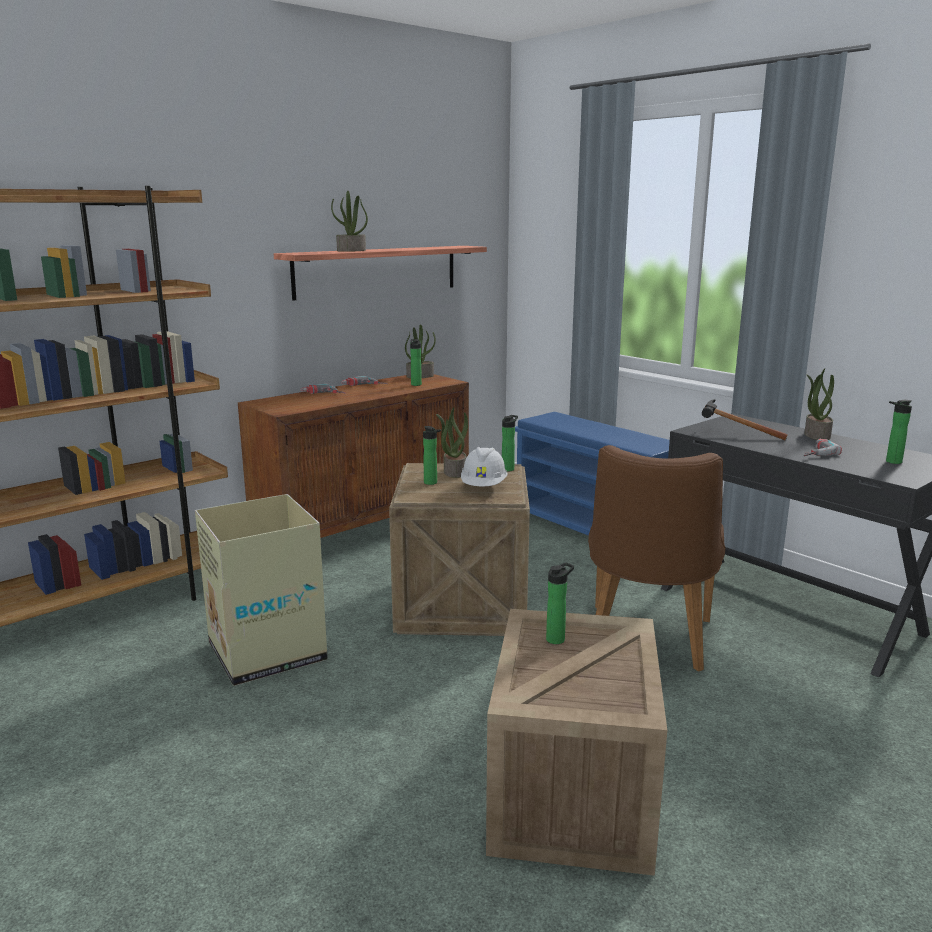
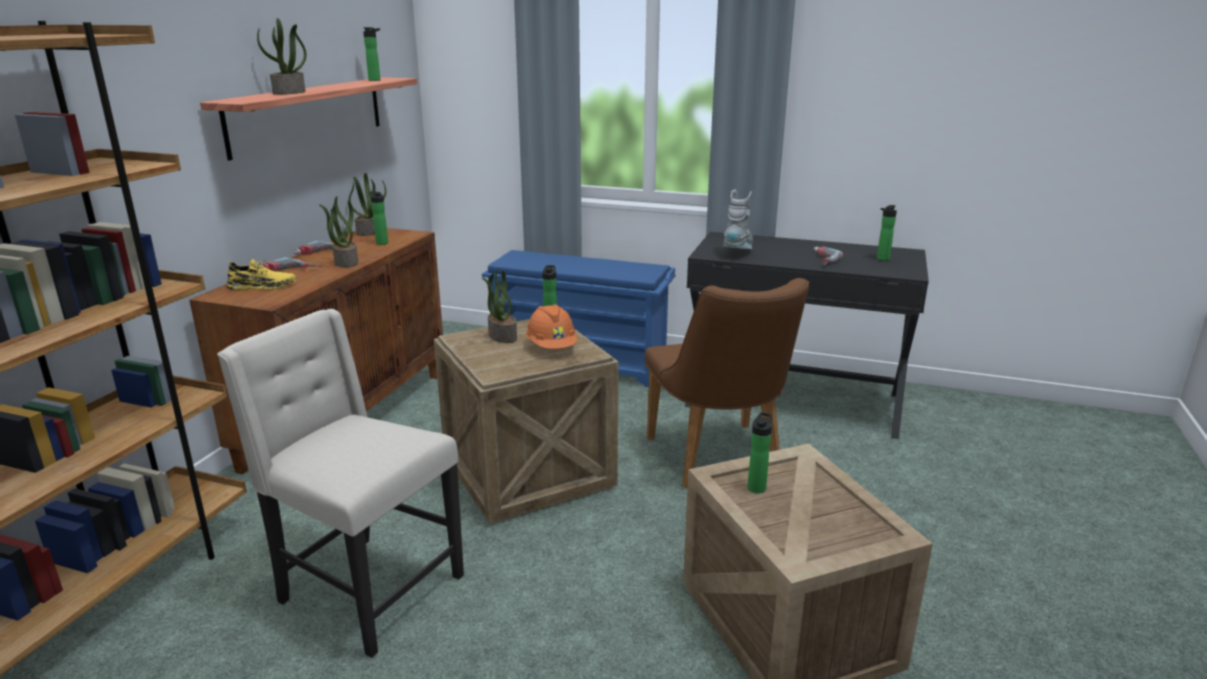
camera: 30 degrees left, 5 degrees up
(267, 651) = (367, 590): cardboard box -> beige chair
(292, 401) = (262, 286): none -> yellow shoe
(432, 483) = (495, 354): bottle -> bottle (376, 80)
(484, 487) = (552, 347): white hard hat -> orange hard hat
(731, 434) = (739, 252): hammer -> grey boot
(816, 435) = (800, 243): potted plant -> potted plant (345, 262)

